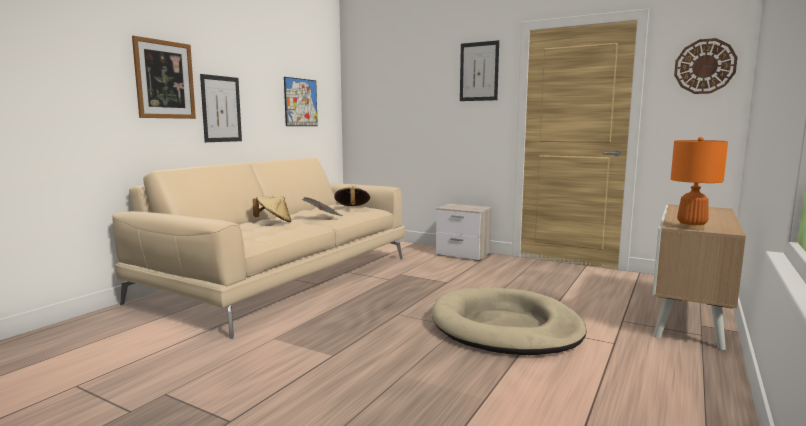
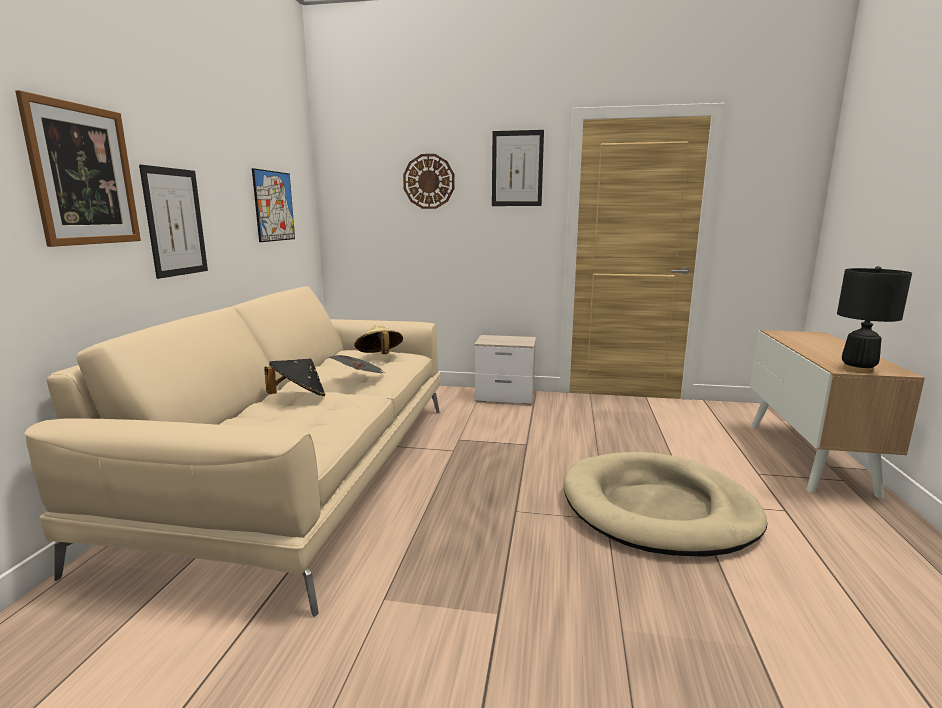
camera: 20 degrees left, 5 degrees up
(274, 222) = (298, 398): beige hat -> black hat
(691, 227) = (857, 369): orange table lamp -> black table lamp
(704, 66) = (781, 174): wall clock -> wall clock (429, 181)

